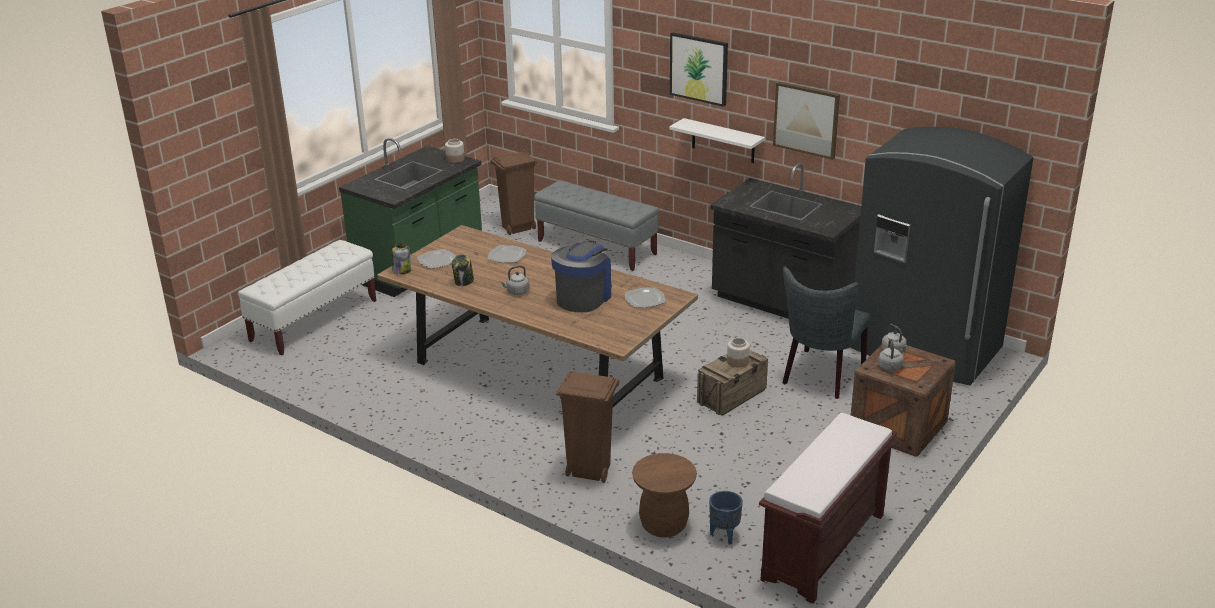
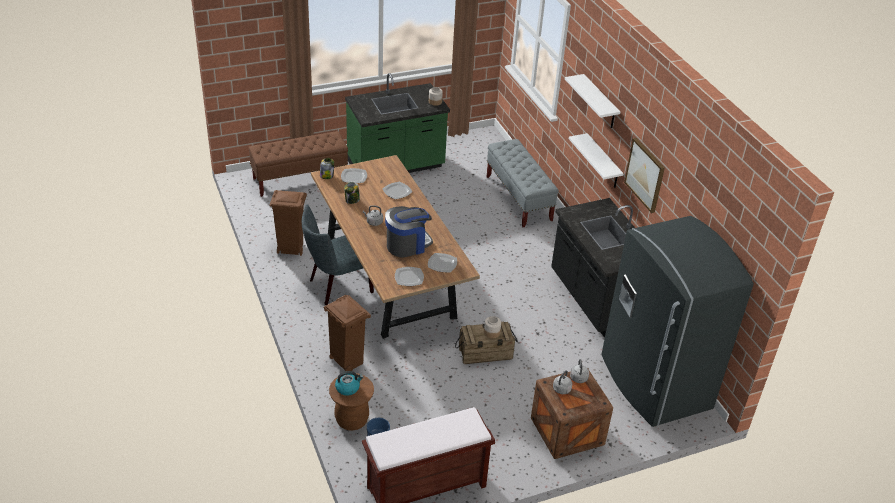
camera: 30 degrees right, 10 degrees up
(314, 321) = (300, 179): white bench -> brown bench
(517, 228) = (483, 161): brown trash can -> brown trash can (290, 249)
(625, 325) = (409, 277): none -> plate
(659, 472) = (348, 388): none -> kettle
(699, 68) = (600, 102): picture -> white shelf
(820, 377) = (558, 368): grey chair -> grey chair (337, 287)

